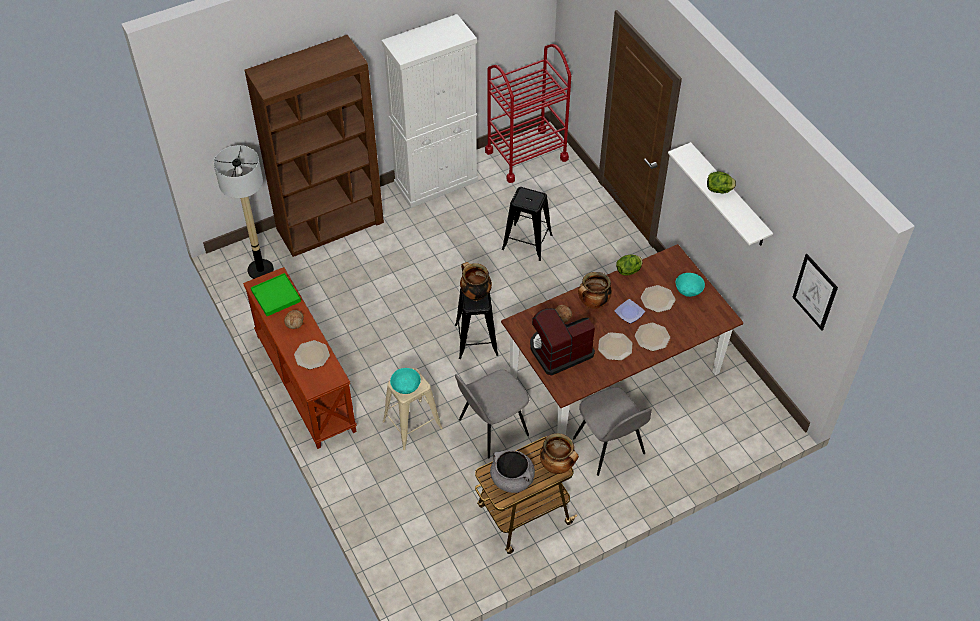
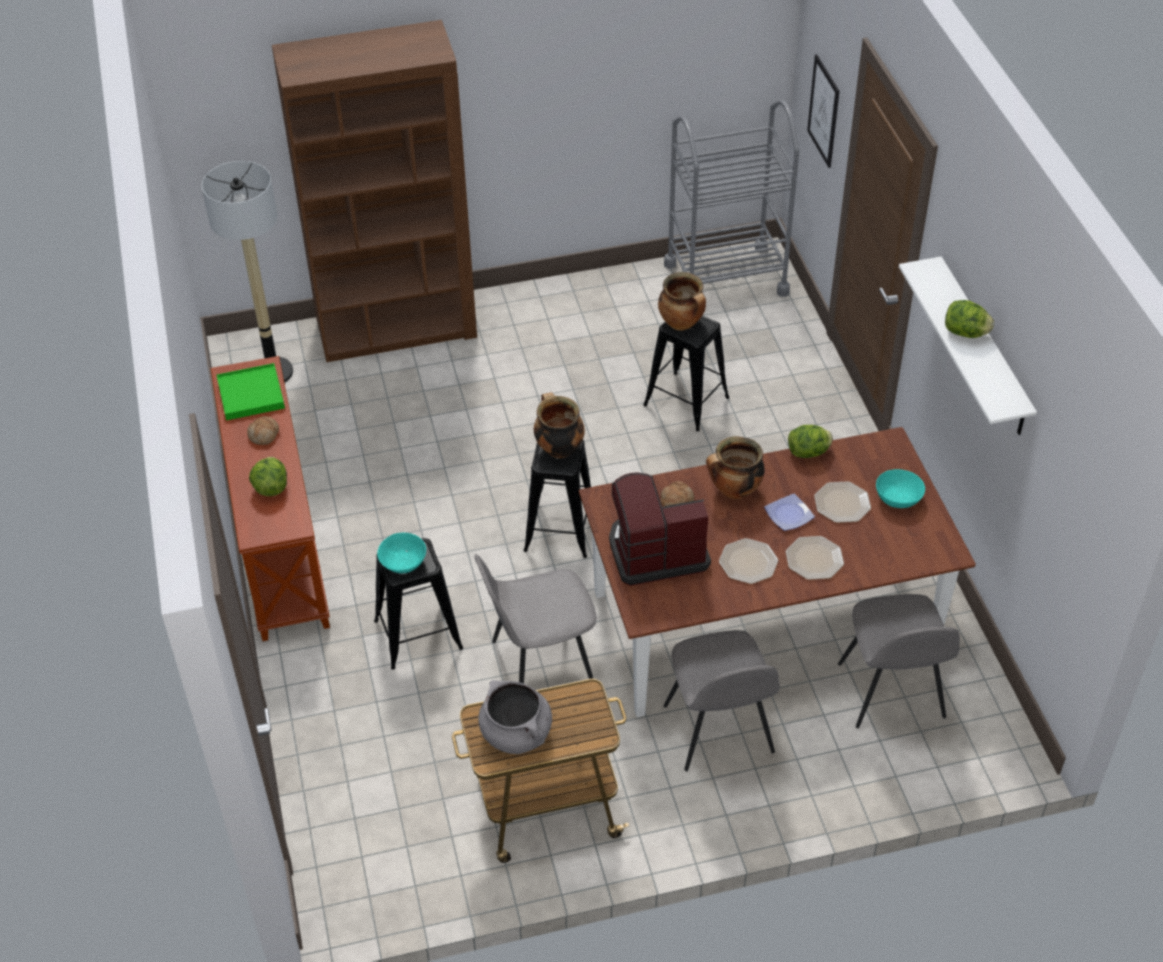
camera: 15 degrees right, 5 degrees down
(311, 355) = (271, 488): plate -> lettuce
(412, 425) = (418, 634): beige stool -> black stool
(436, 182) = (575, 294): white cabinet -> none
(526, 155) = (725, 278): red cart -> grey cart
(558, 466) = (597, 728): cooking pot -> cooking pot (682, 323)
(701, 403) = (891, 693): none -> grey chair
(815, 292) = (1086, 518): picture -> picture (823, 111)

